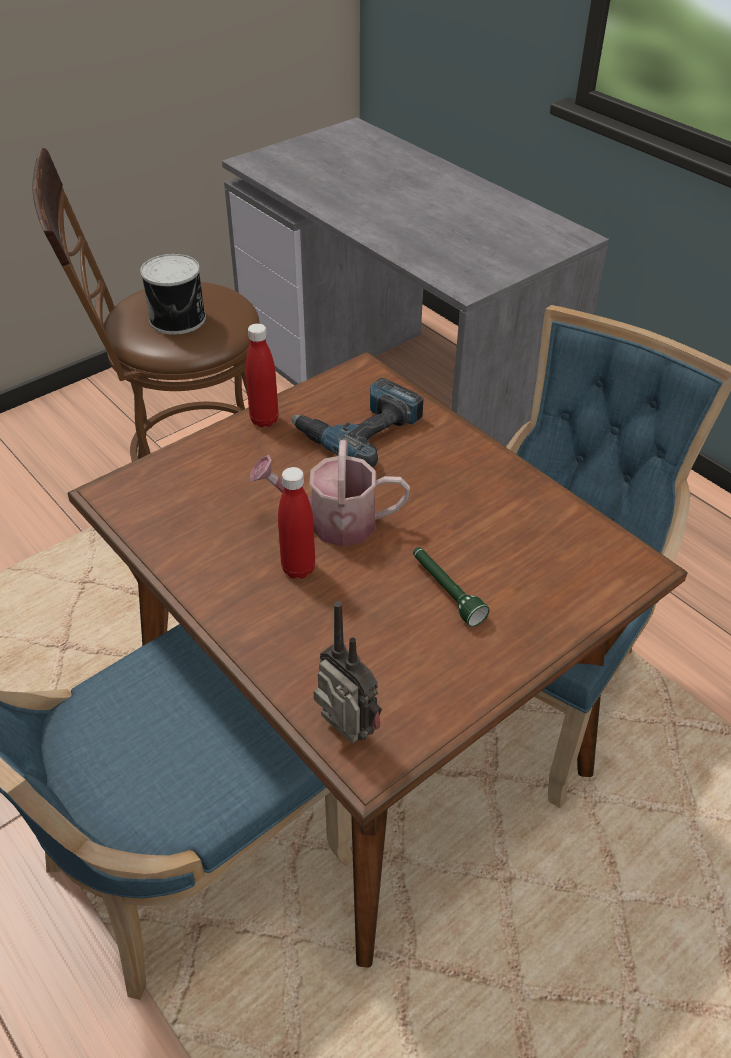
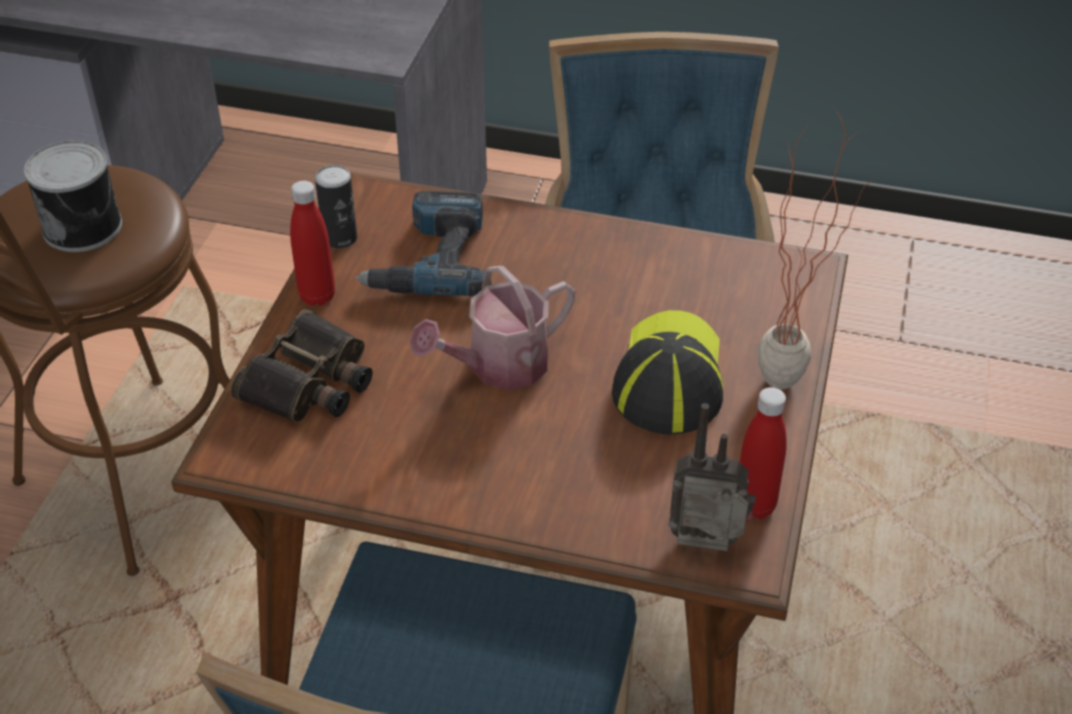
camera: 35 degrees left, 0 degrees up
(204, 472) = (311, 382): none -> binoculars
(298, 569) = (512, 428): red bottle -> red bottle (754, 506)
(316, 390) = (340, 238): none -> can
(446, 591) = (669, 376): green flashlight -> cap
(544, 643) = (794, 378): none -> potted plant

